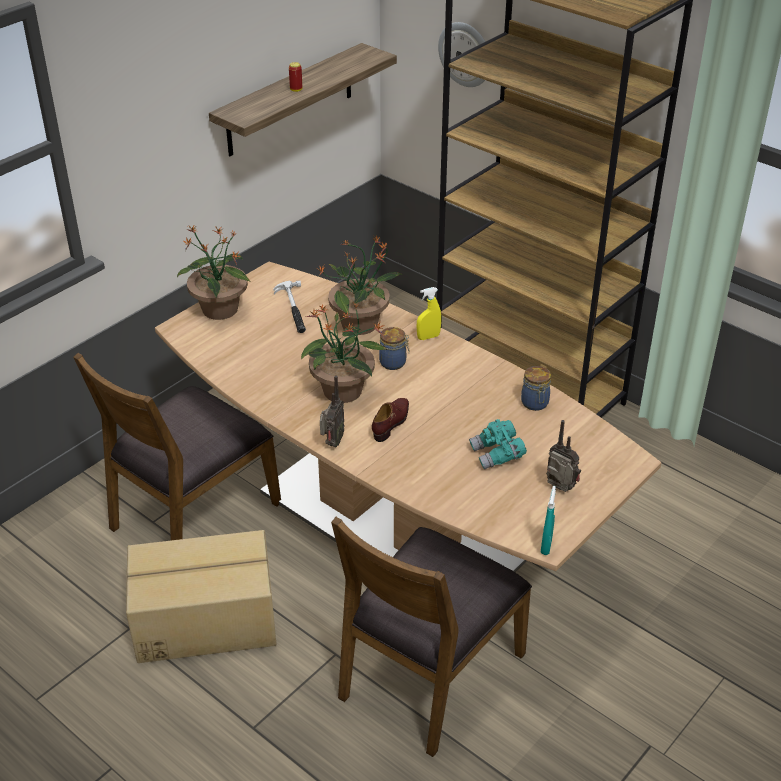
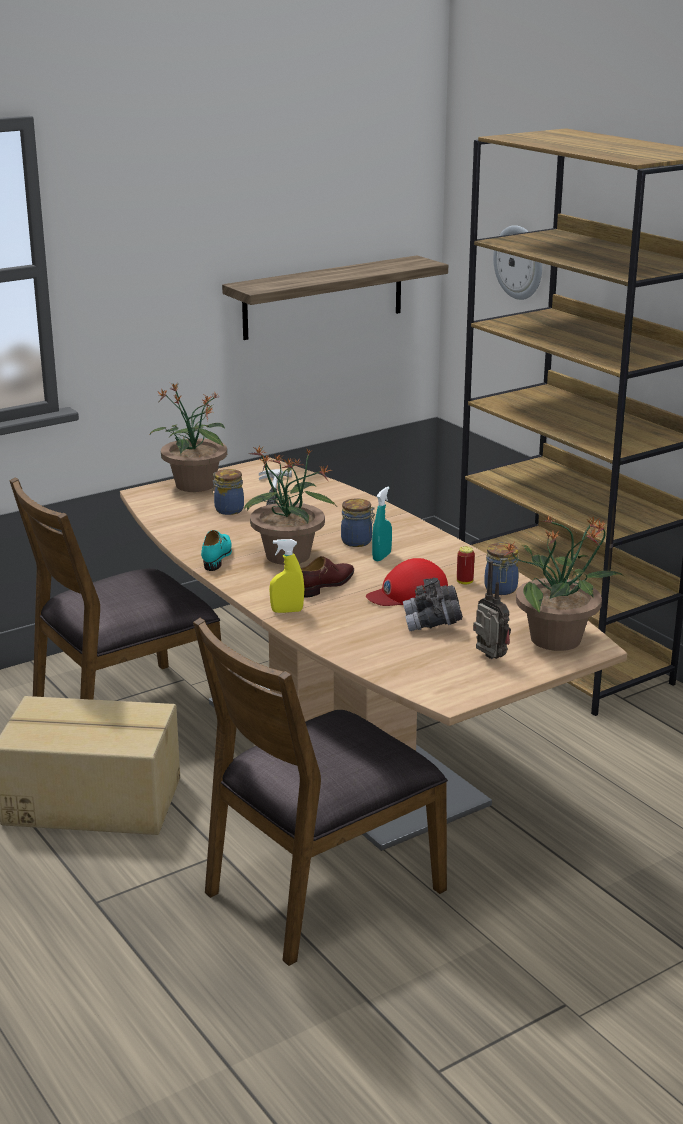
camera: 15 degrees right, 15 degrees down
(264, 338) = (228, 510): none -> jar
(282, 402) = (217, 556): none -> turquoise shoe
(296, 90) = (323, 277): can -> can (464, 582)
(332, 443) = (251, 592): radio -> none
(361, 324) = (339, 510): potted plant -> potted plant (557, 639)
(428, 337) = (408, 527): yellow spray bottle -> yellow spray bottle (287, 611)
(463, 422) = (408, 593): none -> red cap
(497, 455) = (432, 623): turquoise binoculars -> grey binoculars
(546, 546) = (446, 700): turquoise spray bottle -> turquoise spray bottle (381, 557)

